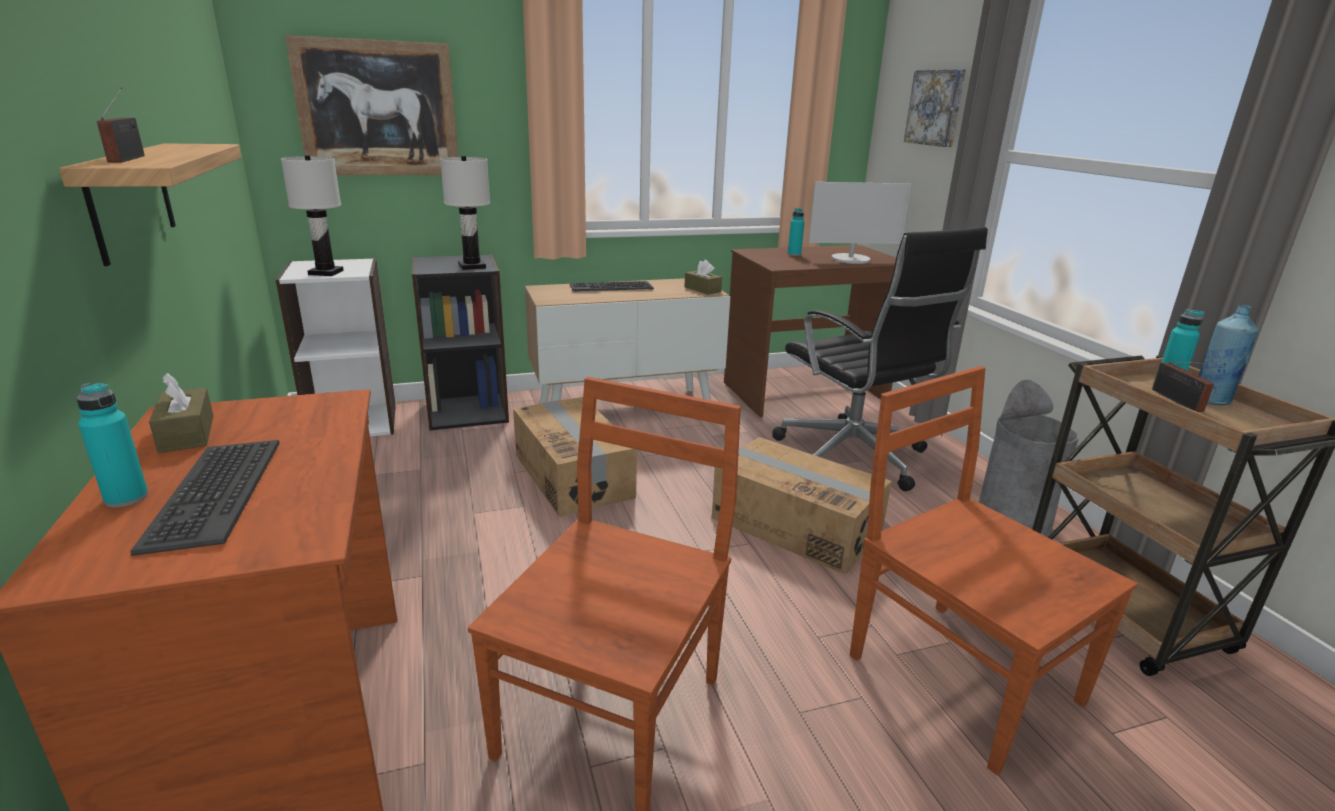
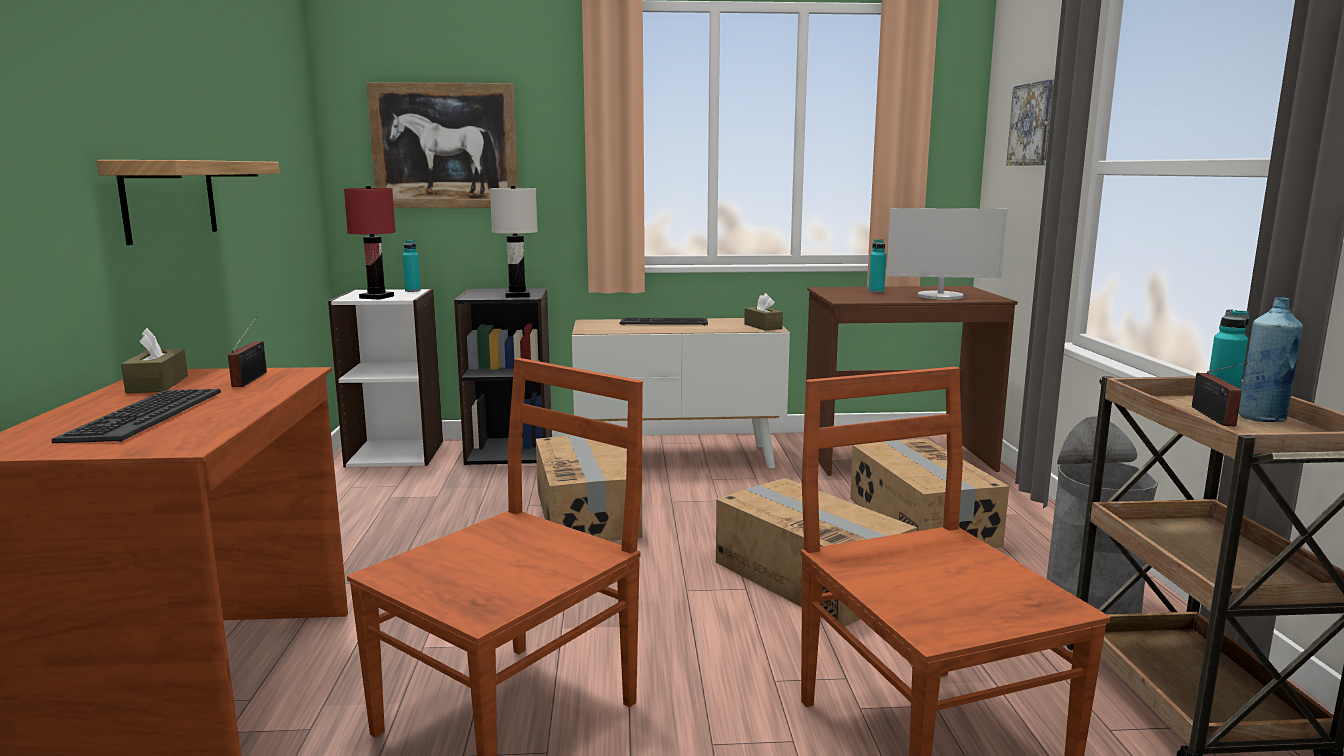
camera: 15 degrees right, 10 degrees down
(126, 498) = (78, 415): turquoise bottle -> turquoise bottle (412, 291)
(129, 158) = (161, 159): radio -> radio (252, 378)
(326, 272) = (377, 297): white table lamp -> red table lamp
(853, 458) = (920, 521): black office chair -> cardboard box

